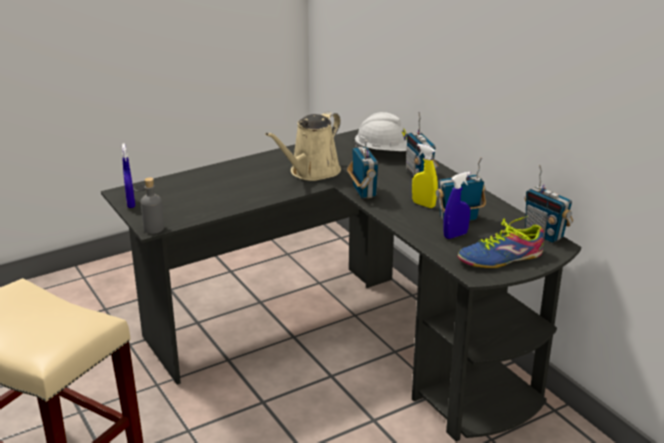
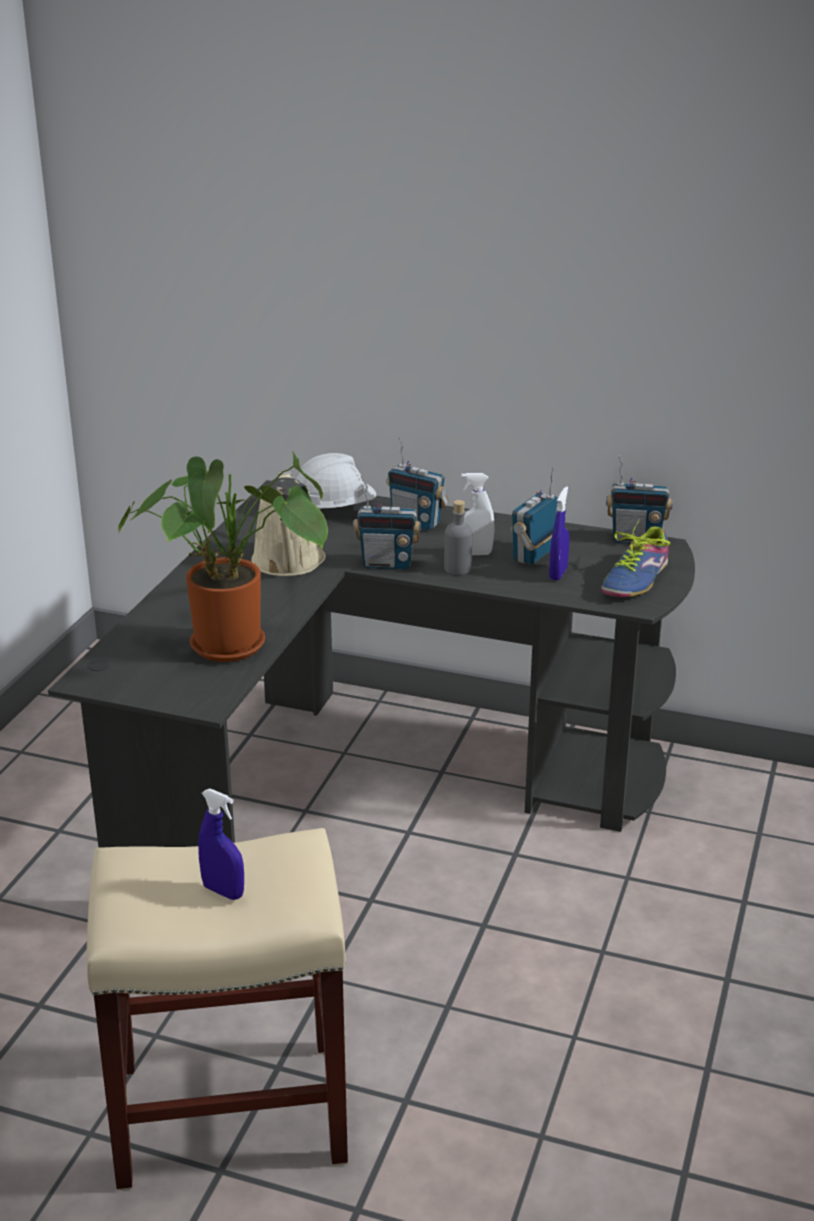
camera: 40 degrees left, 0 degrees up
(130, 203) = (123, 688): blue spray bottle -> blue spray bottle (223, 891)
(153, 228) = (212, 704): grey bottle -> grey bottle (457, 568)
(215, 204) = (237, 645): none -> potted plant
(363, 192) = (387, 564): radio -> radio turned 150 degrees clockwise
(423, 204) = (474, 554): yellow spray bottle -> white spray bottle

